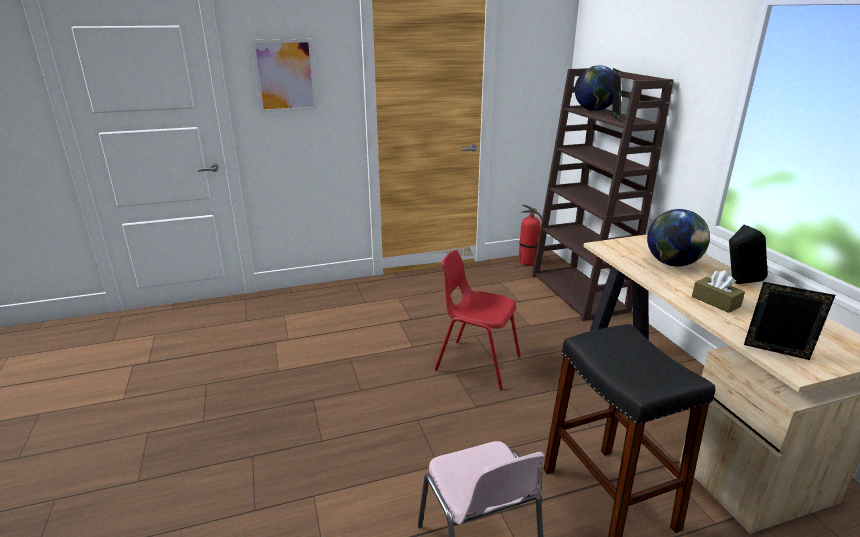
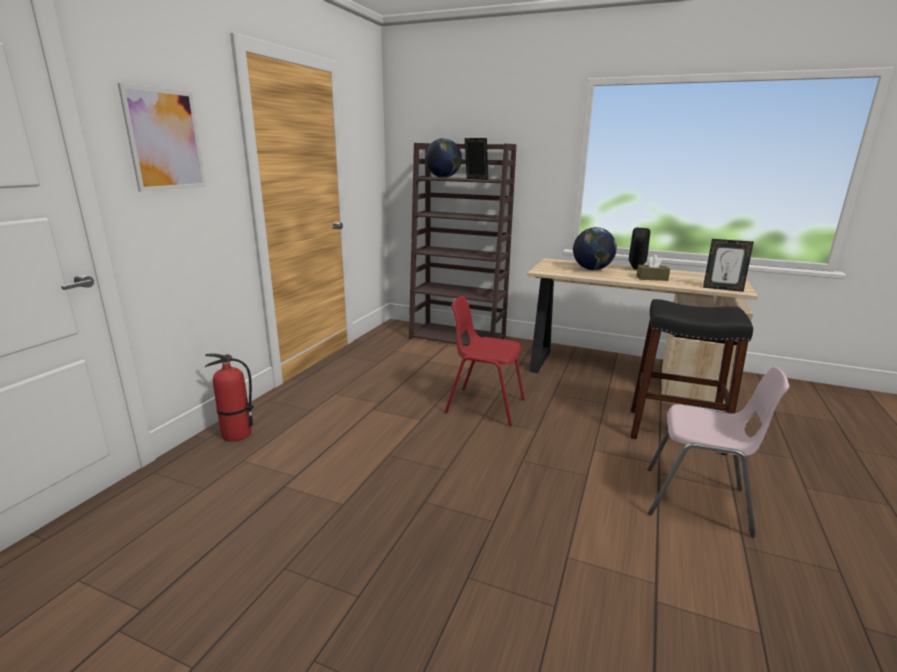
camera: 50 degrees left, 5 degrees down
(477, 363) = (484, 405): red chair -> red chair turned 45 degrees clockwise
(527, 262) = (388, 331): fire extinguisher -> fire extinguisher (236, 434)
(776, 354) = (722, 288): picture frame -> picture frame turned 135 degrees counterclockwise

